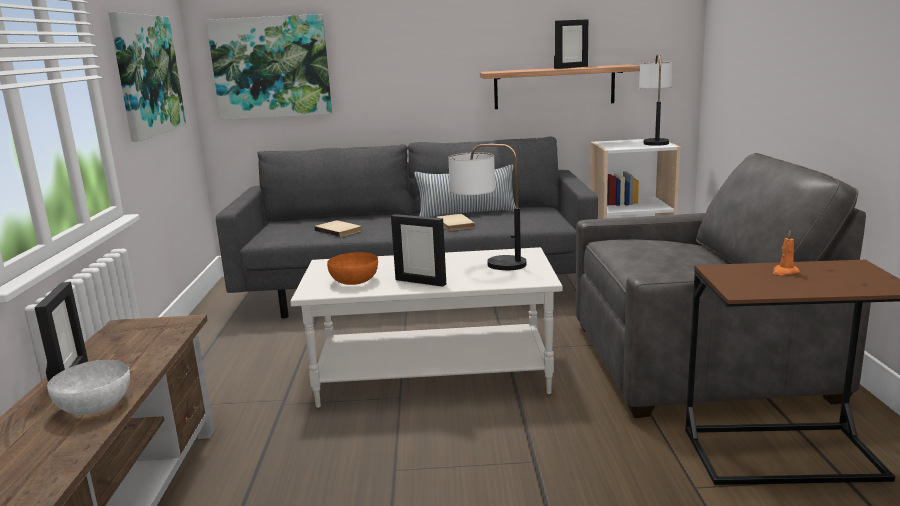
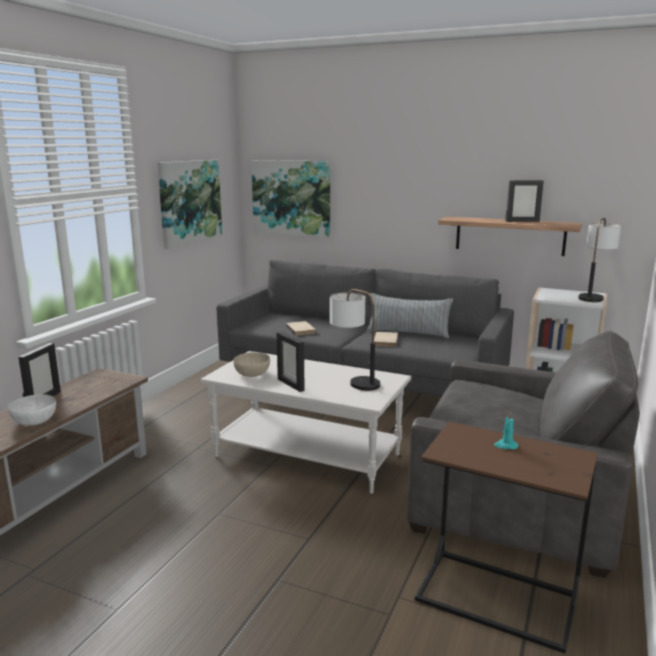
camera: 25 degrees right, 0 degrees up
(355, 281) = (252, 374): orange bowl -> beige bowl
(785, 272) = (505, 445): orange candle -> turquoise candle

